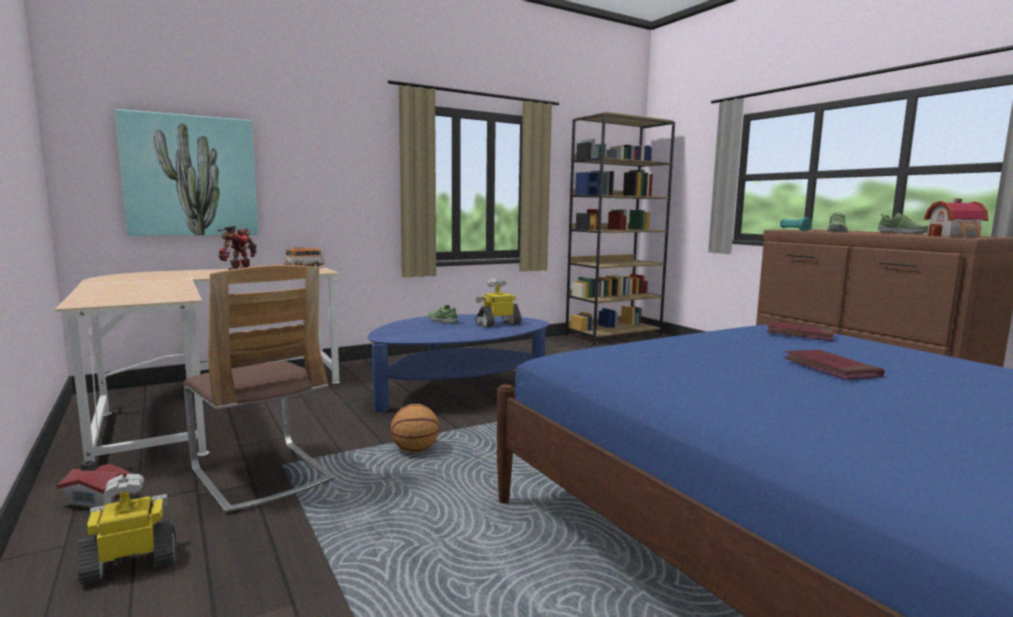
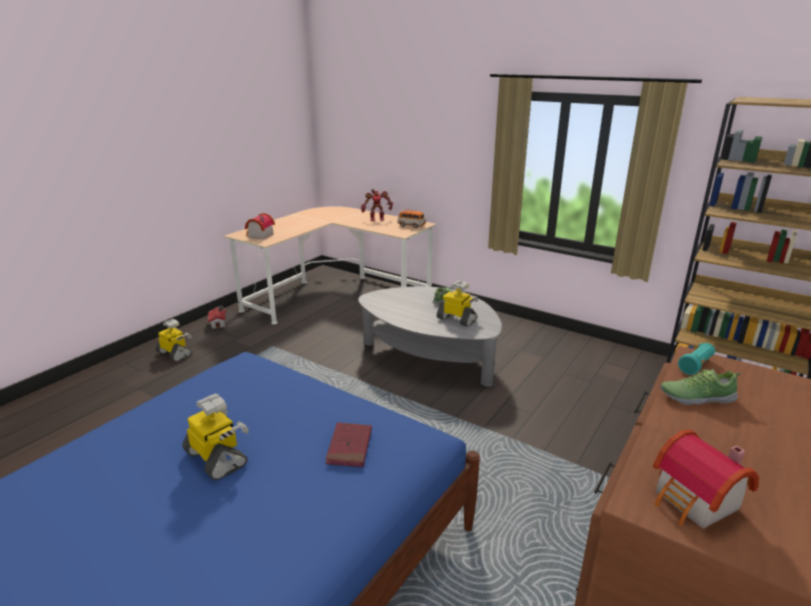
camera: 65 degrees right, 15 degrees up
(135, 298) = (259, 236): none -> toy house
(191, 176) = (370, 150): picture -> none
(261, 475) = (258, 346): chair -> none
(415, 450) = (314, 375): basketball -> none
(458, 391) = (430, 357): blue coffee table -> grey coffee table
(831, 368) = (217, 458): red book -> toy robot
(903, 233) = (749, 458): shoe -> none

